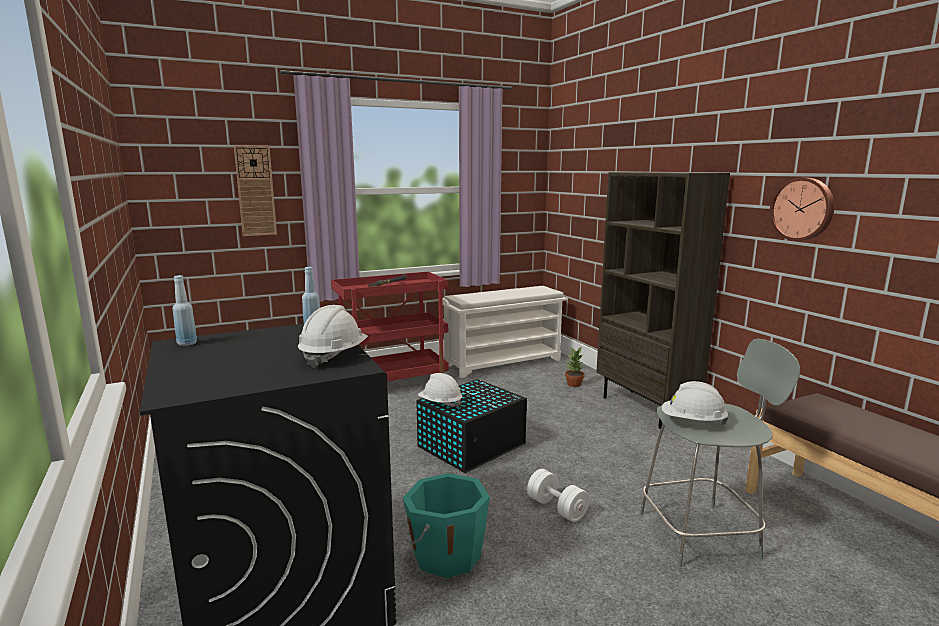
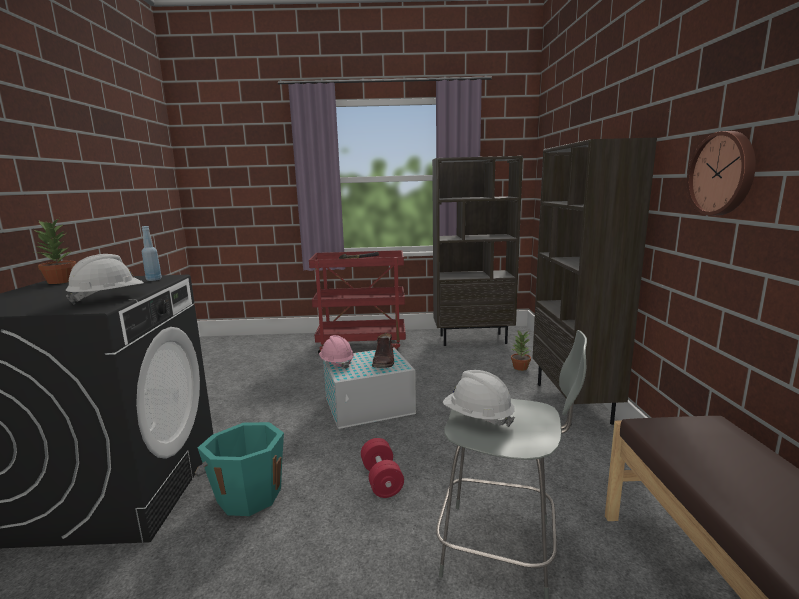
camera: 25 degrees right, 0 degrees up
(187, 343) = (61, 281): blue bottle -> potted plant
(255, 191) = (265, 180): wall clock -> none
(440, 403) = (336, 363): white hard hat -> pink hard hat
(473, 445) = (370, 406): black storage box -> white storage box
(487, 394) = (384, 361): none -> brown boot
(503, 362) = (473, 339): white shoe rack -> brown bookcase
(557, 508) = (381, 480): white dumbbell -> red dumbbell

